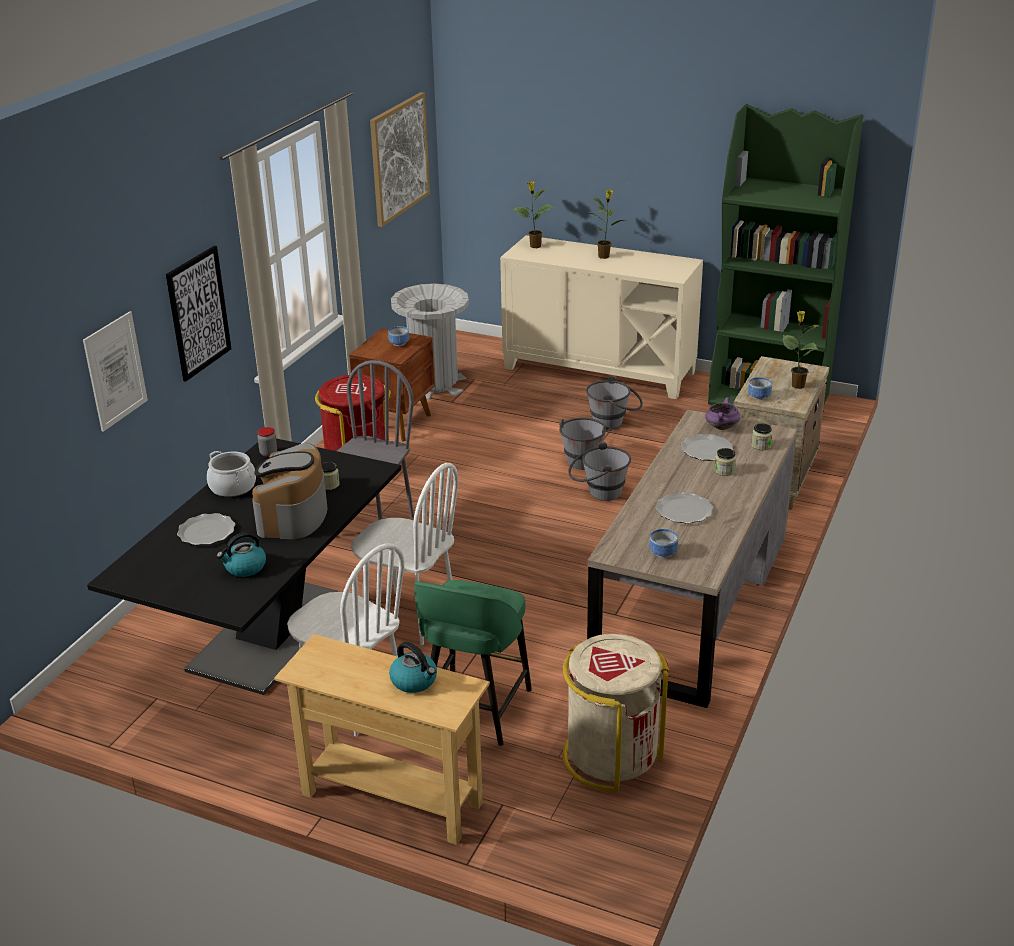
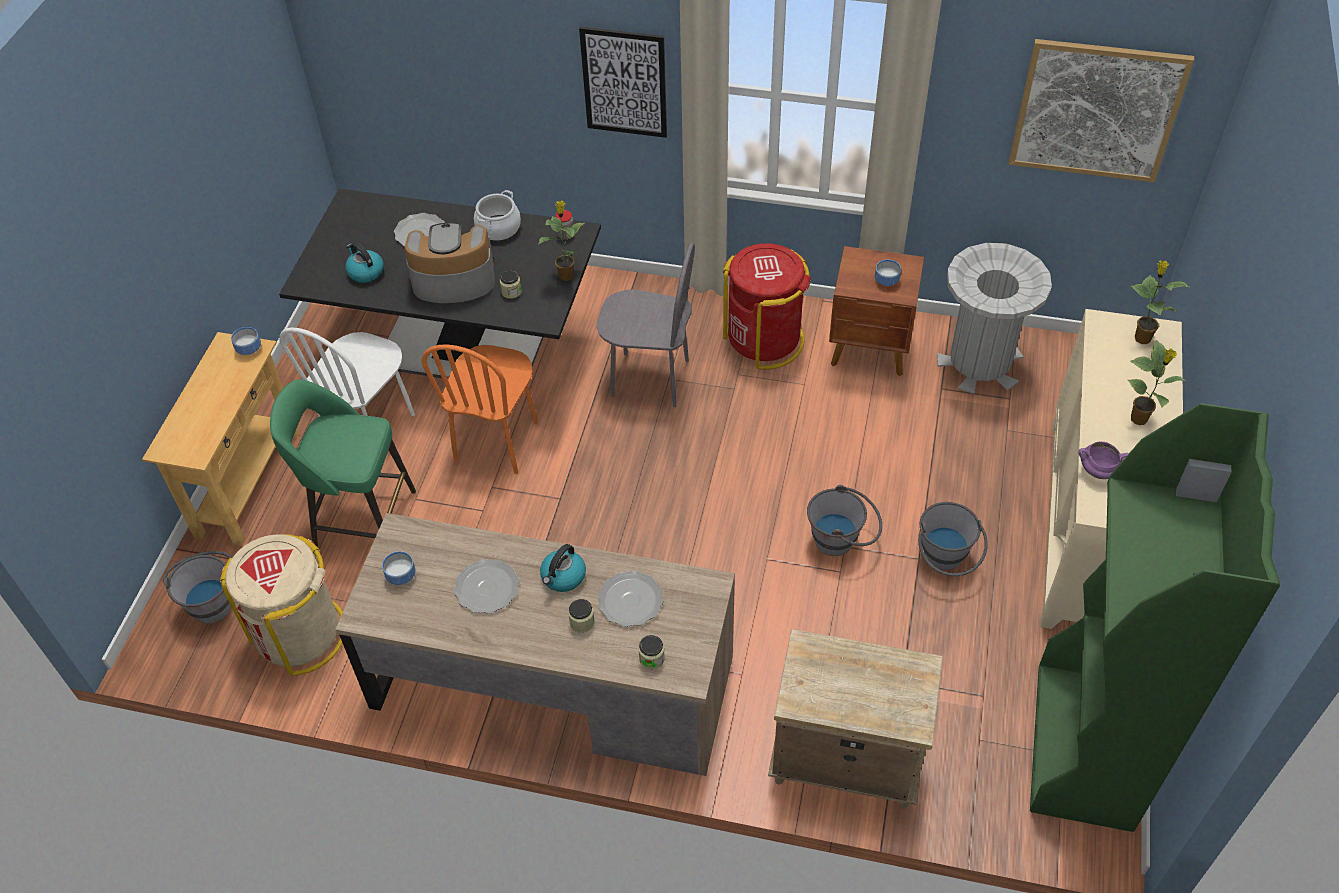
camera: 80 degrees right, 20 degrees up
(115, 371) = (493, 70): picture -> none
(409, 617) = (497, 441): white chair -> orange chair
(414, 681) = (207, 419): kettle -> kettle (563, 577)
(598, 493) = (764, 566): grey bucket -> grey bucket (211, 600)
(721, 427) = (693, 613): purple cooking pot -> purple cooking pot (1099, 470)
(759, 396) = (811, 657): bowl -> bowl (250, 349)
(797, 385) = (856, 703): potted plant -> potted plant (566, 275)

